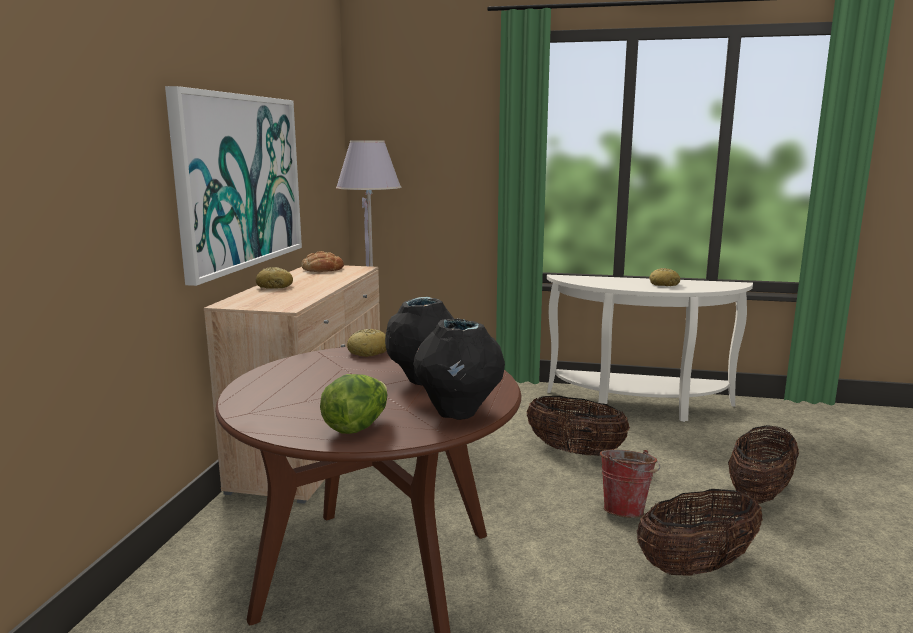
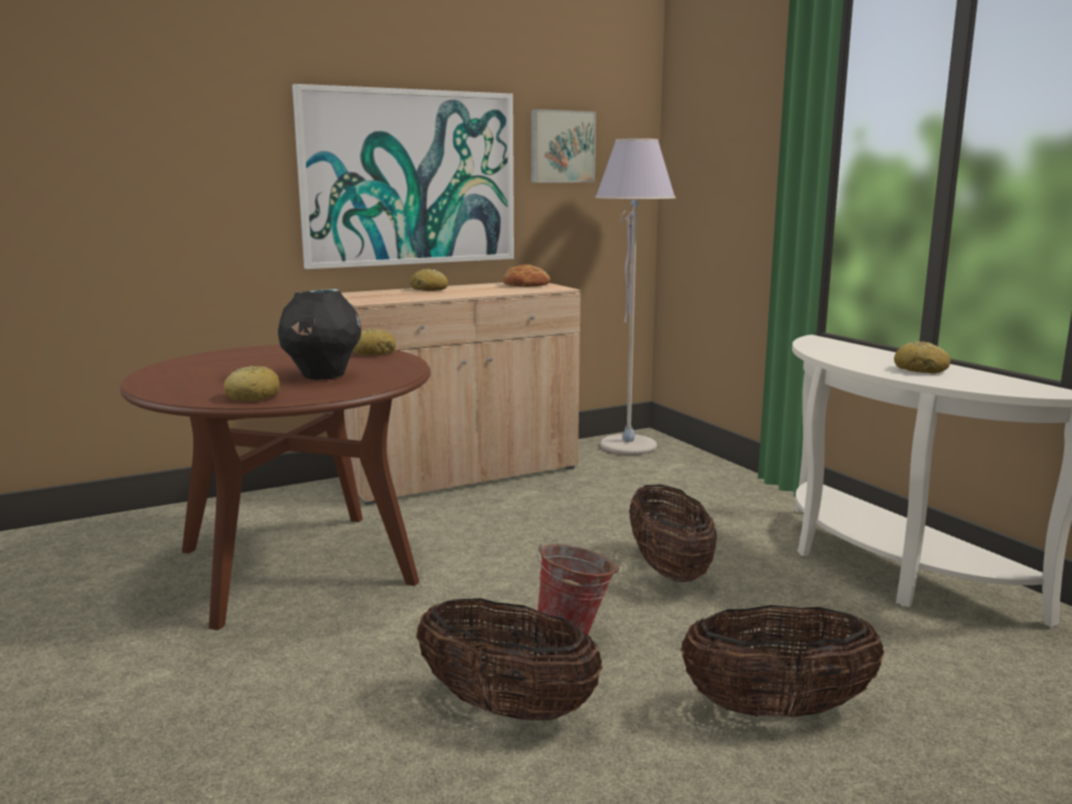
camera: 50 degrees right, 0 degrees up
(309, 146) = (561, 146): none -> picture
(357, 426) = (183, 384): lettuce -> none
(458, 412) = (253, 396): black vase -> bread

